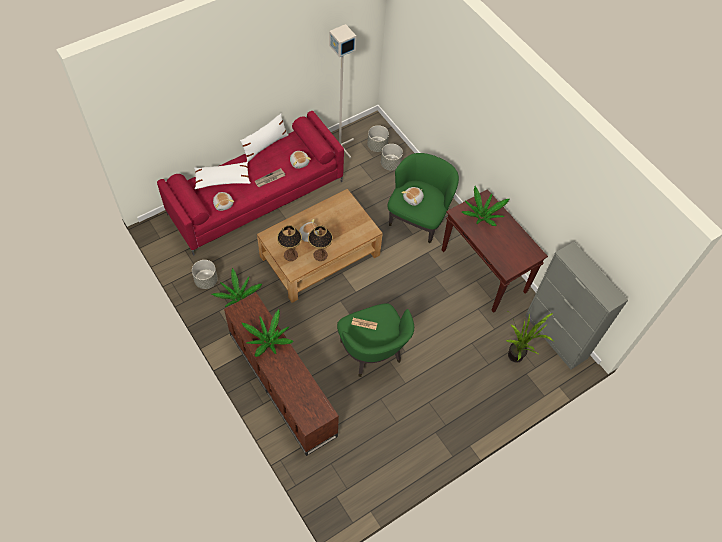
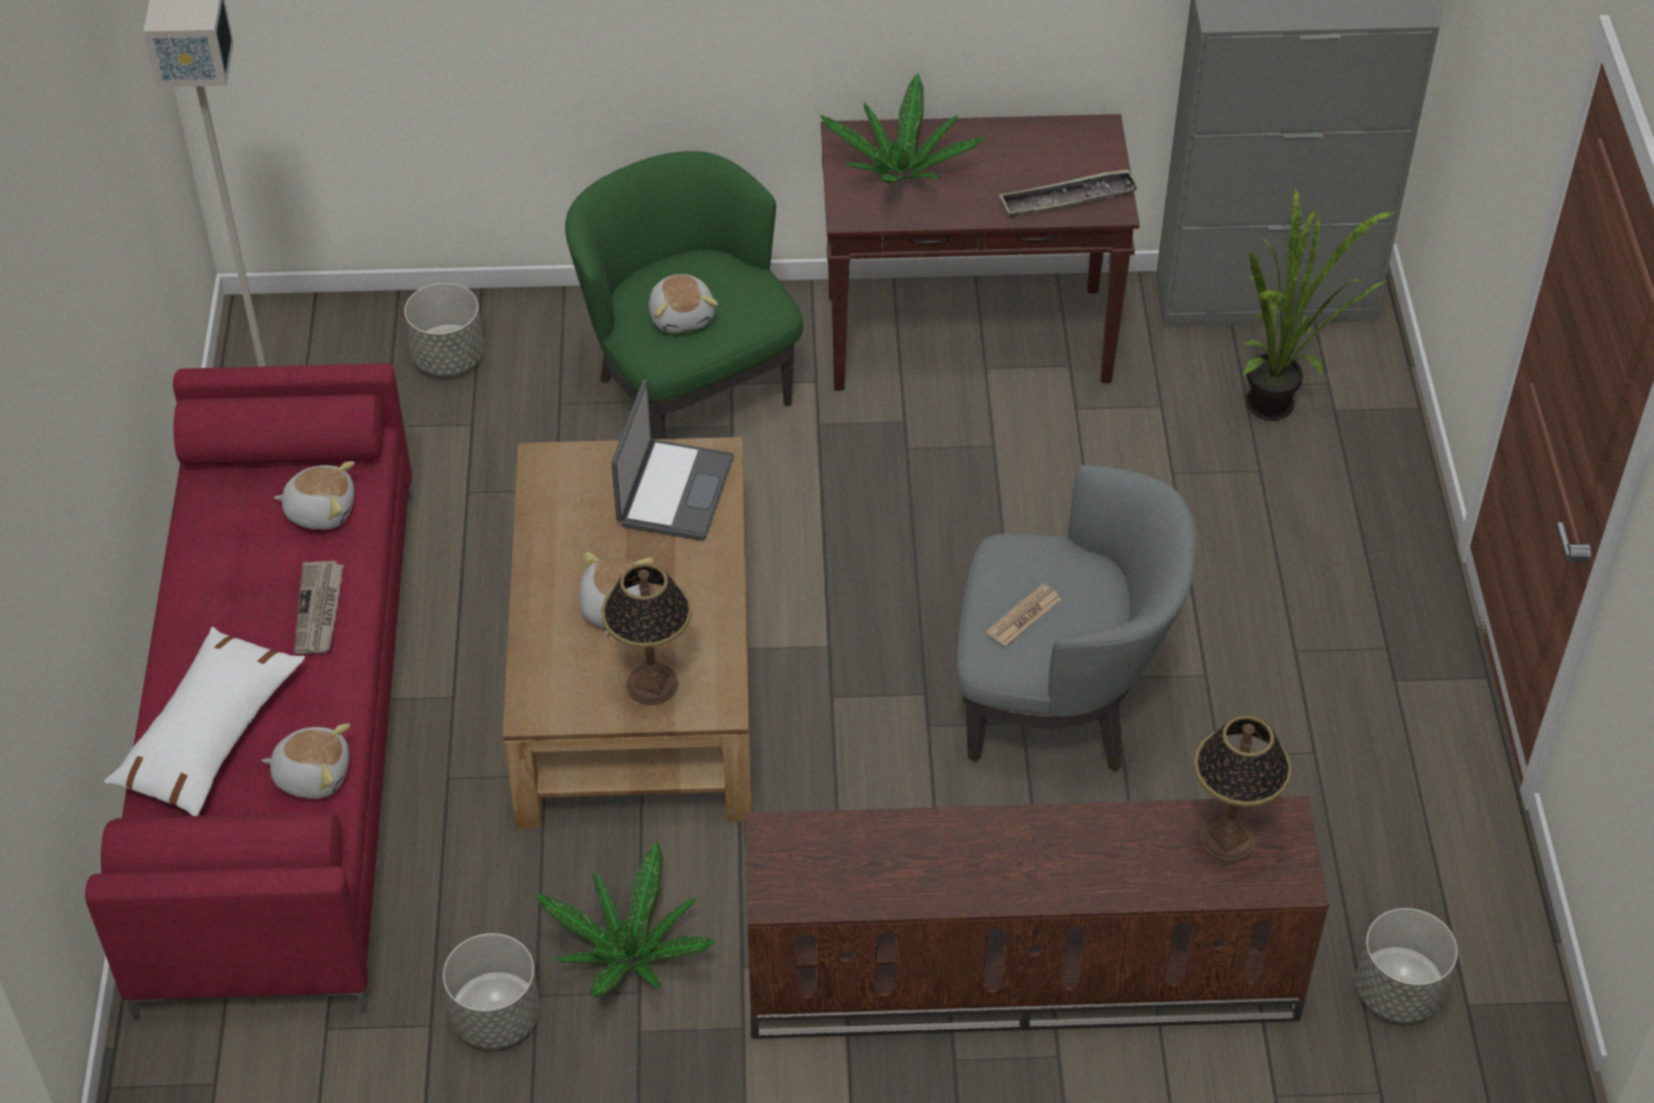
camera: 55 degrees left, 10 degrees down
(265, 146) = (176, 566): white pillow -> none
(268, 341) = (947, 856): potted plant -> none
(320, 255) = (709, 612): table lamp -> table lamp (1228, 839)
(354, 227) = (673, 491): none -> laptop
(372, 353) = (1060, 703): green armchair -> grey armchair
(377, 146) = (356, 356): grey planter -> grey planter (1398, 992)
(502, 259) = (1067, 200): none -> tray

